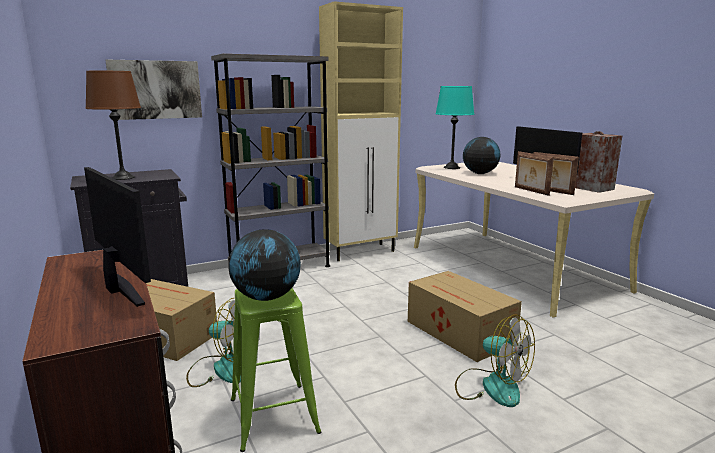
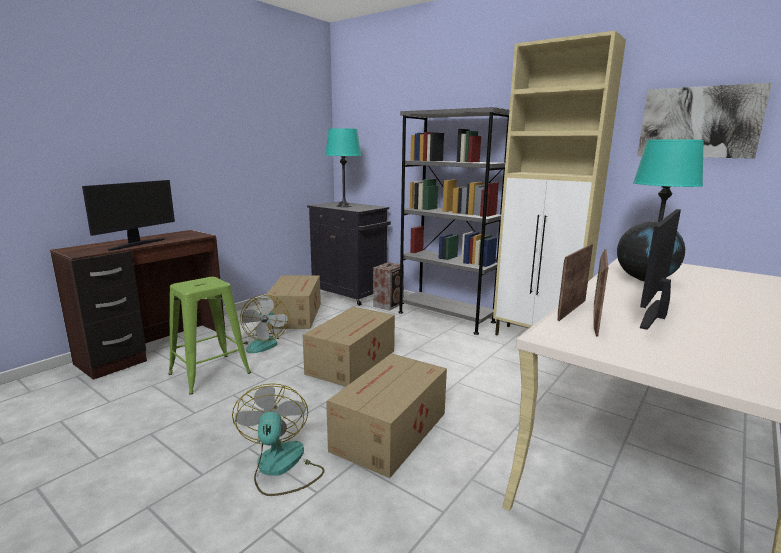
camera: 65 degrees right, 0 degrees up
(122, 178) = (344, 206): brown table lamp -> turquoise table lamp
(155, 89) = (389, 143): picture -> picture (699, 122)
(267, 297) = (197, 284): globe -> none
(328, 324) = (353, 361): none -> cardboard box
(491, 386) = (281, 467): fan -> fan turned 150 degrees clockwise
(590, 187) = (700, 348): speaker -> speaker (389, 304)

